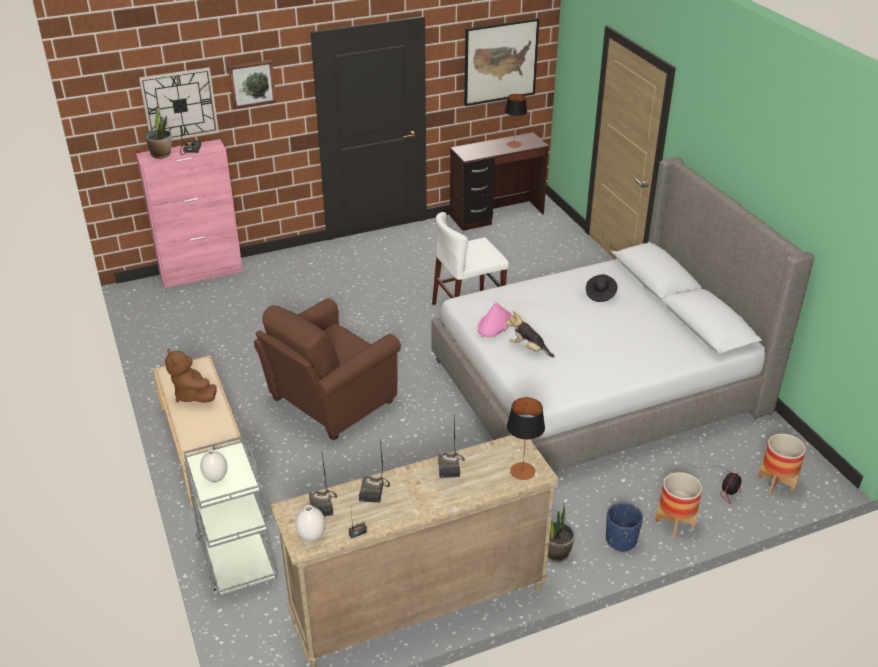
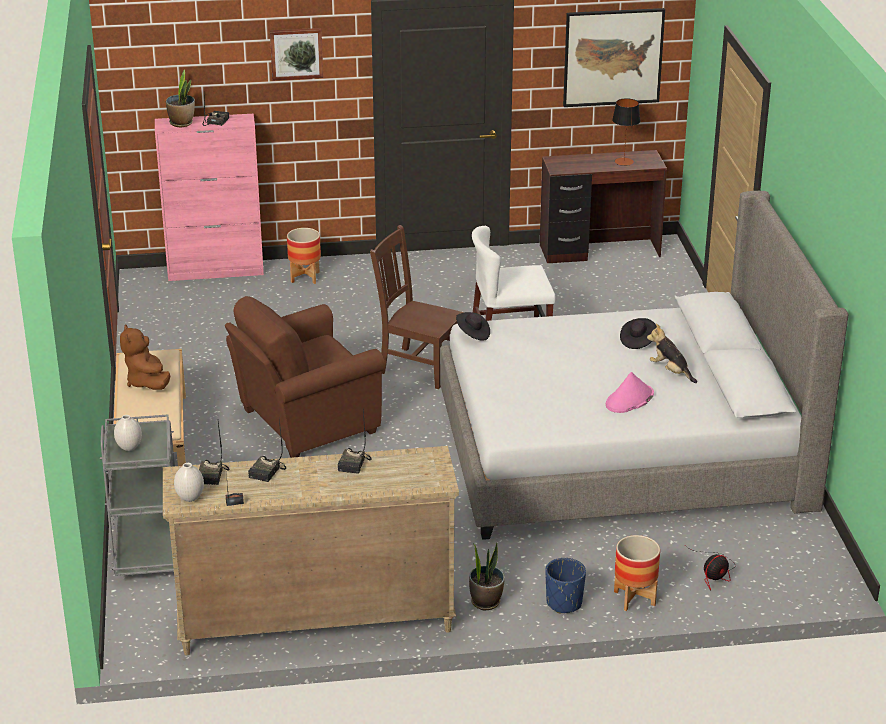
camera: 15 degrees right, 5 degrees down
(179, 105) = (210, 69): wall clock -> none
(402, 335) = (418, 367): none -> brown chair
(467, 308) = (473, 334): none -> black hat
(494, 324) = (495, 354): pink hat -> pink hat (629, 400)
(522, 471) = (425, 479): table lamp -> none
(528, 349) = (521, 384): plush toy -> plush toy (670, 371)
(776, 483) = (778, 580): planter -> planter (305, 277)

